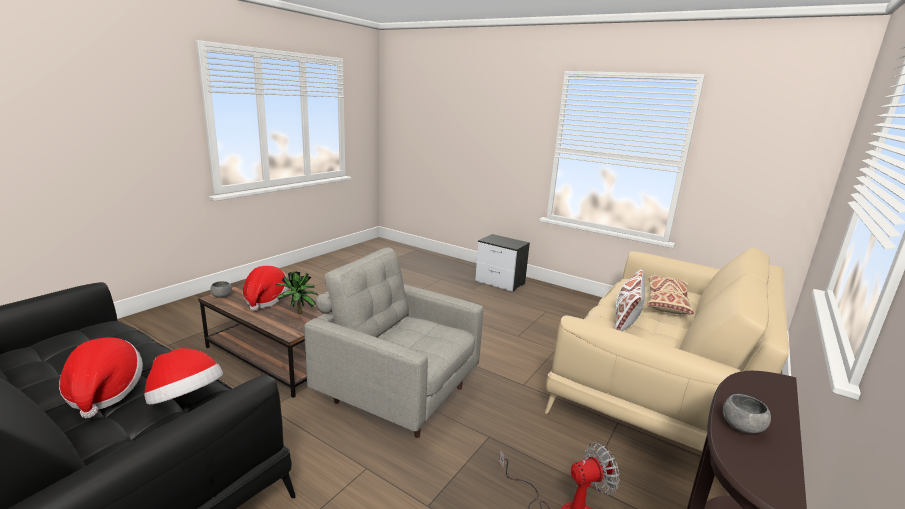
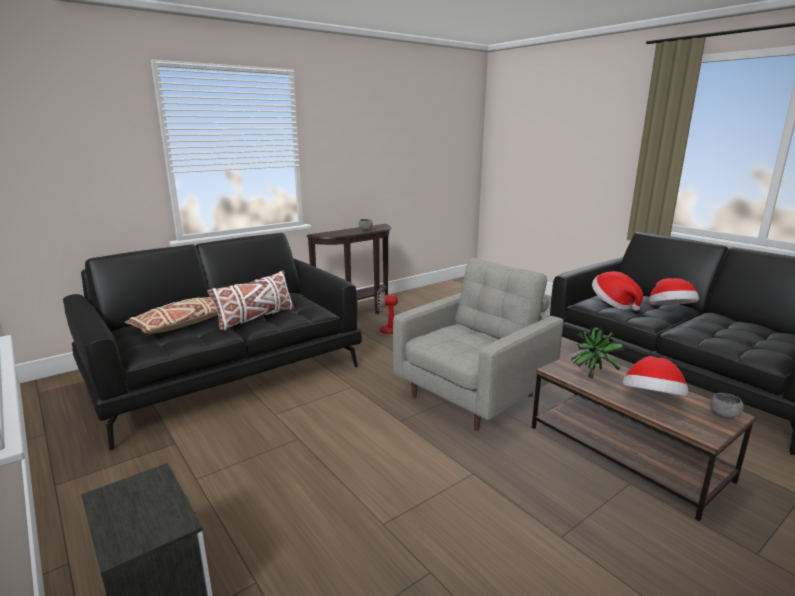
camera: 160 degrees left, 0 degrees up
(397, 393) = (475, 395): grey armchair -> grey armchair turned 90 degrees counterclockwise
(660, 382) = (226, 372): beige sofa -> black sofa

